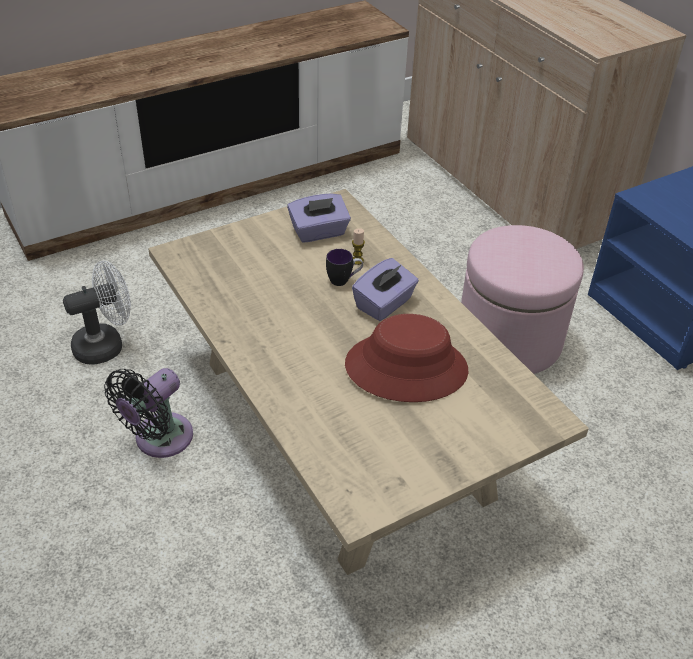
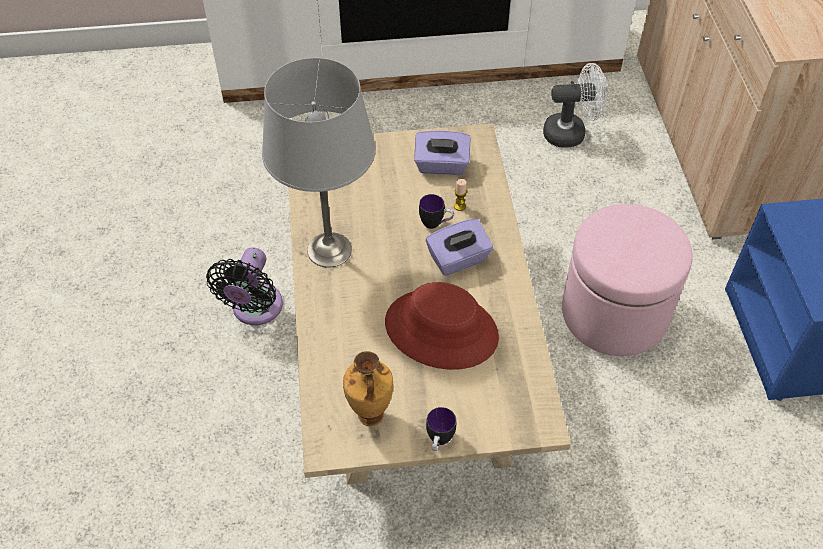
camera: 25 degrees right, 10 degrees up
(106, 345) = (252, 206): white fan -> white fan (571, 133)
(159, 439) = (255, 309): black fan -> black fan turned 45 degrees counterclockwise
(251, 330) = (330, 249): none -> grey table lamp
(385, 467) = (370, 417): none -> vase
(467, 467) = (439, 442): none -> mug

